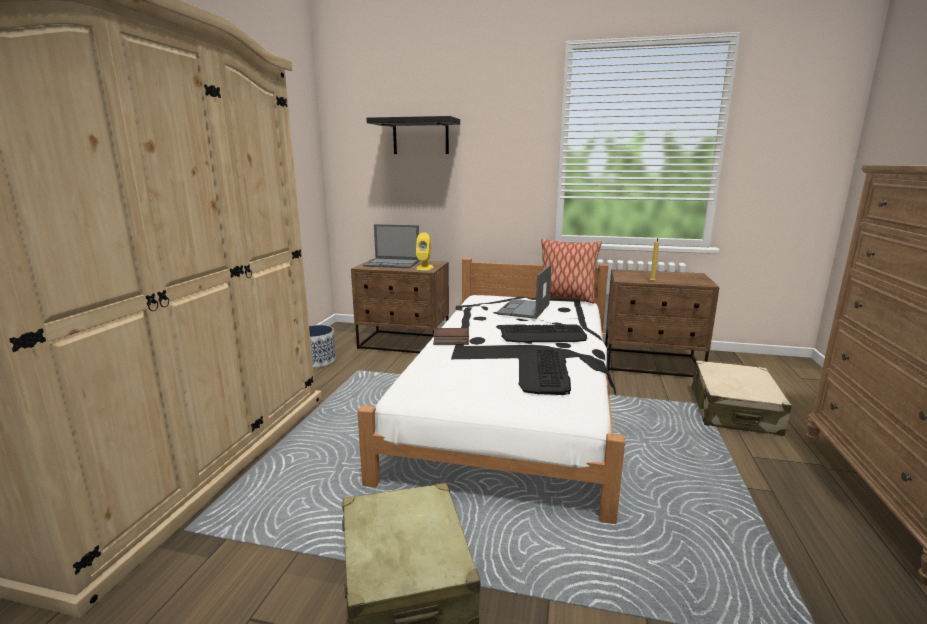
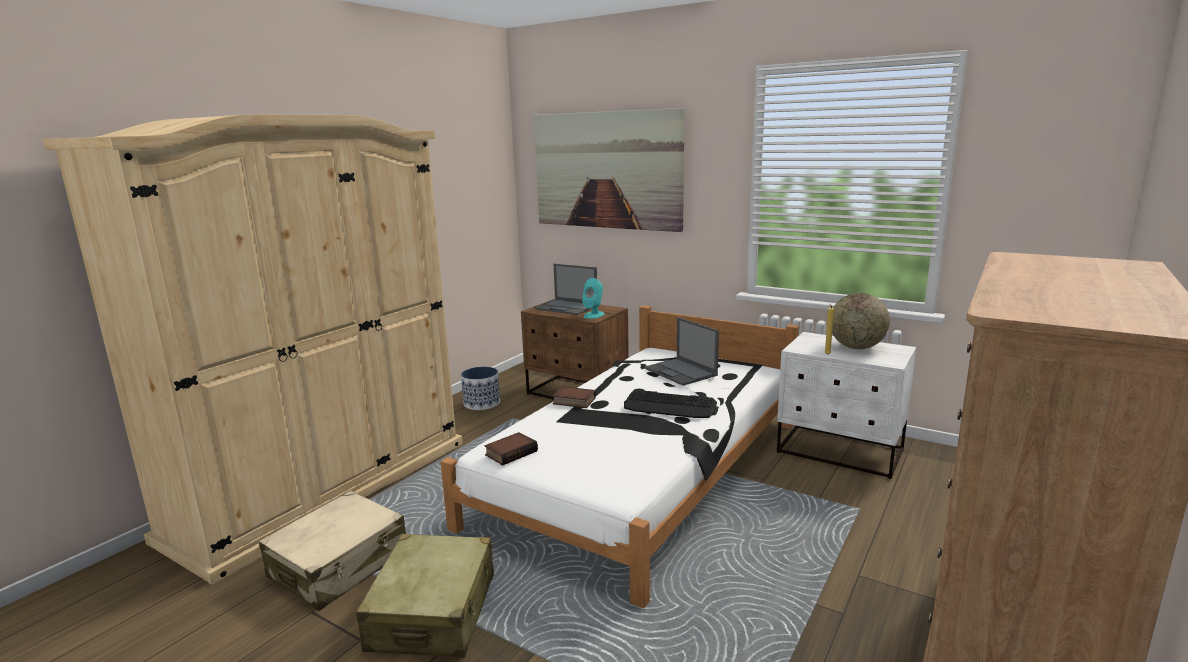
camera: 20 degrees right, 0 degrees up
(420, 137) = (607, 170): black shelf -> picture
(424, 267) = (594, 315): yellow speaker -> turquoise speaker
(433, 391) = (511, 452): none -> book
(523, 309) = (681, 372): laptop -> laptop turned 75 degrees counterclockwise
(543, 372) = (628, 448): keyboard -> none
(565, 298) = (746, 362): pillow -> none
(651, 364) = (840, 452): brown nightstand -> white nightstand
(665, 276) = (856, 347): none -> globe
(733, 411) = (889, 522): beige suitcase -> beige suitcase (340, 565)

